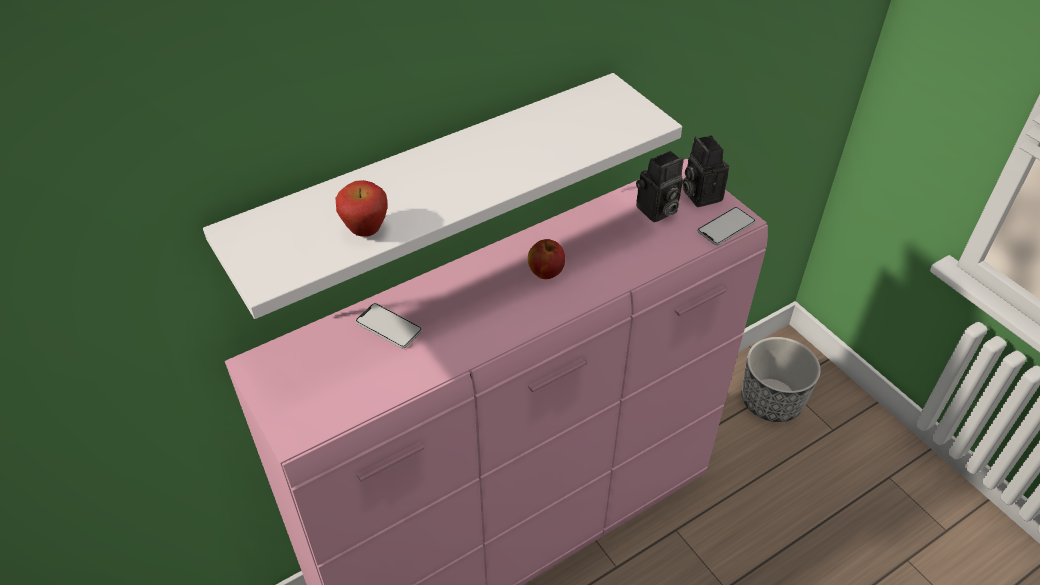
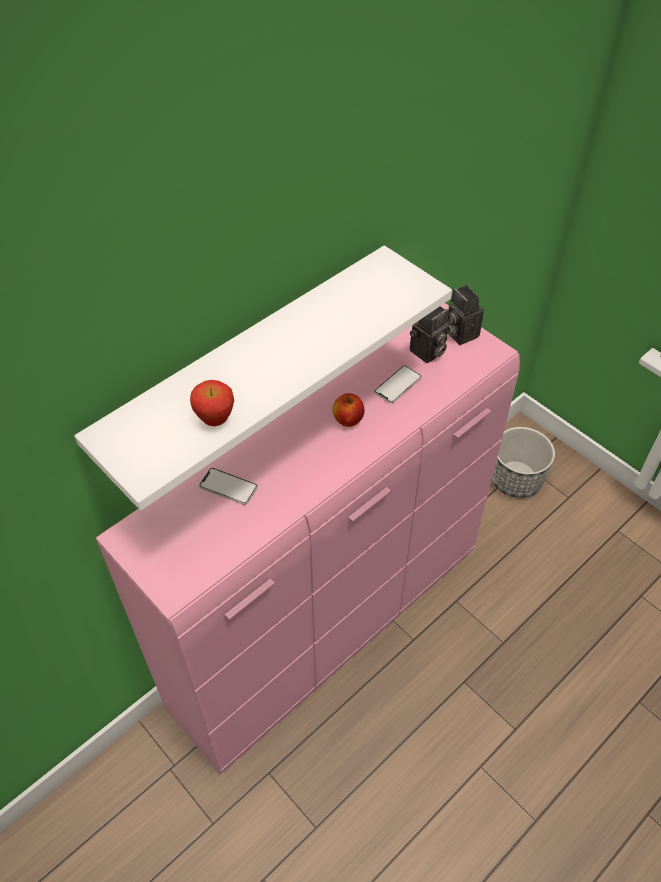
camera: 10 degrees left, 5 degrees up
(726, 227) = (486, 360): phone -> phone (397, 385)

